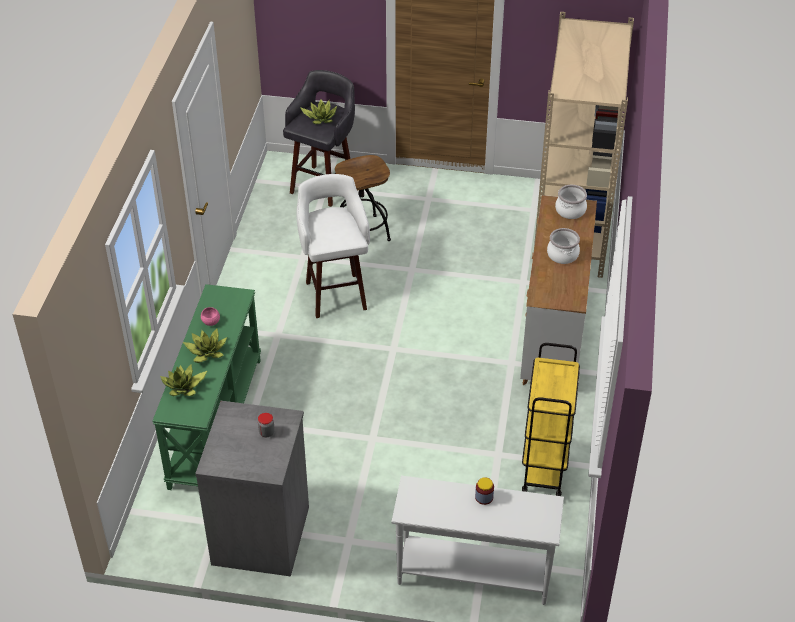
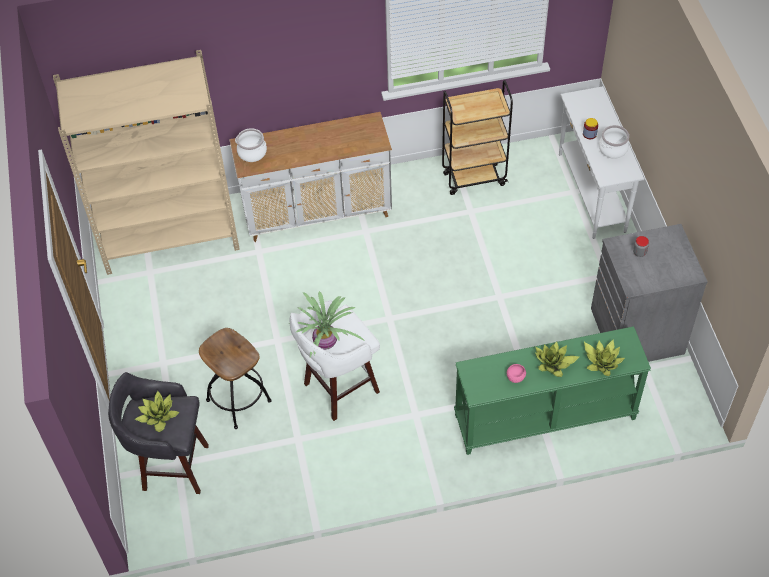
camera: 110 degrees left, 10 degrees up
(329, 219) = (326, 343): none -> potted plant
(544, 474) = (474, 178): yellow cart -> brown cart
(563, 255) = (316, 142): cooking pot -> cooking pot (612, 149)

